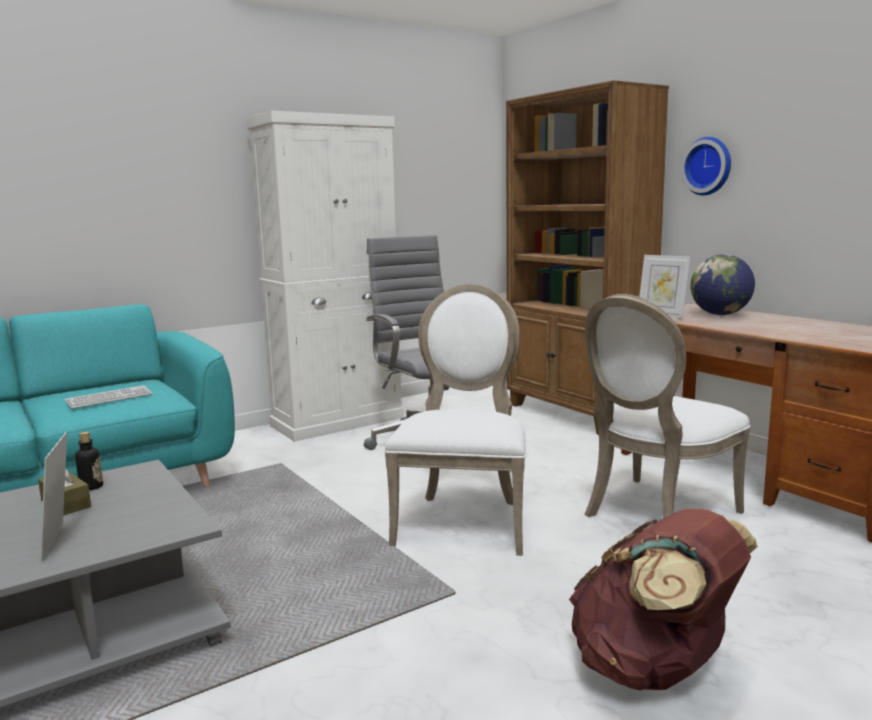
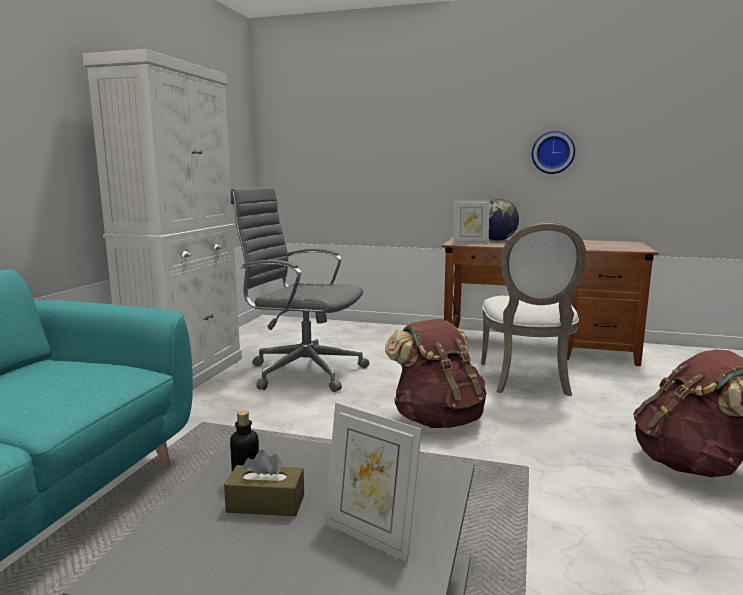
camera: 40 degrees left, 0 degrees up
(109, 398) = (64, 386): keyboard -> none
(464, 521) = (437, 419): white chair -> brown backpack
(577, 414) = (367, 330): brown bookcase -> none
(708, 166) = (463, 138): wall clock -> wall clock (553, 152)

